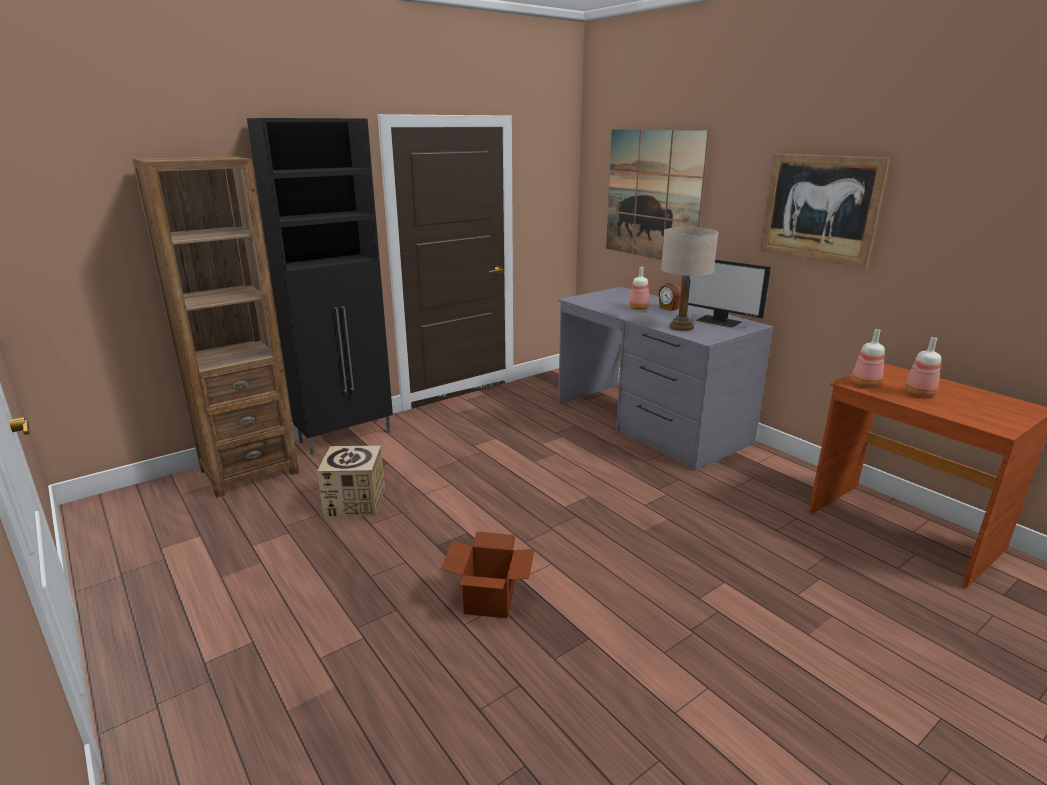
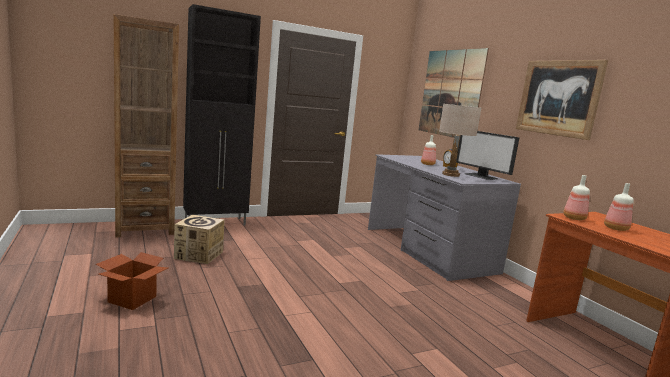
camera: 10 degrees right, 10 degrees down
(489, 600) = (254, 323): cardboard box -> cardboard box (132, 299)

